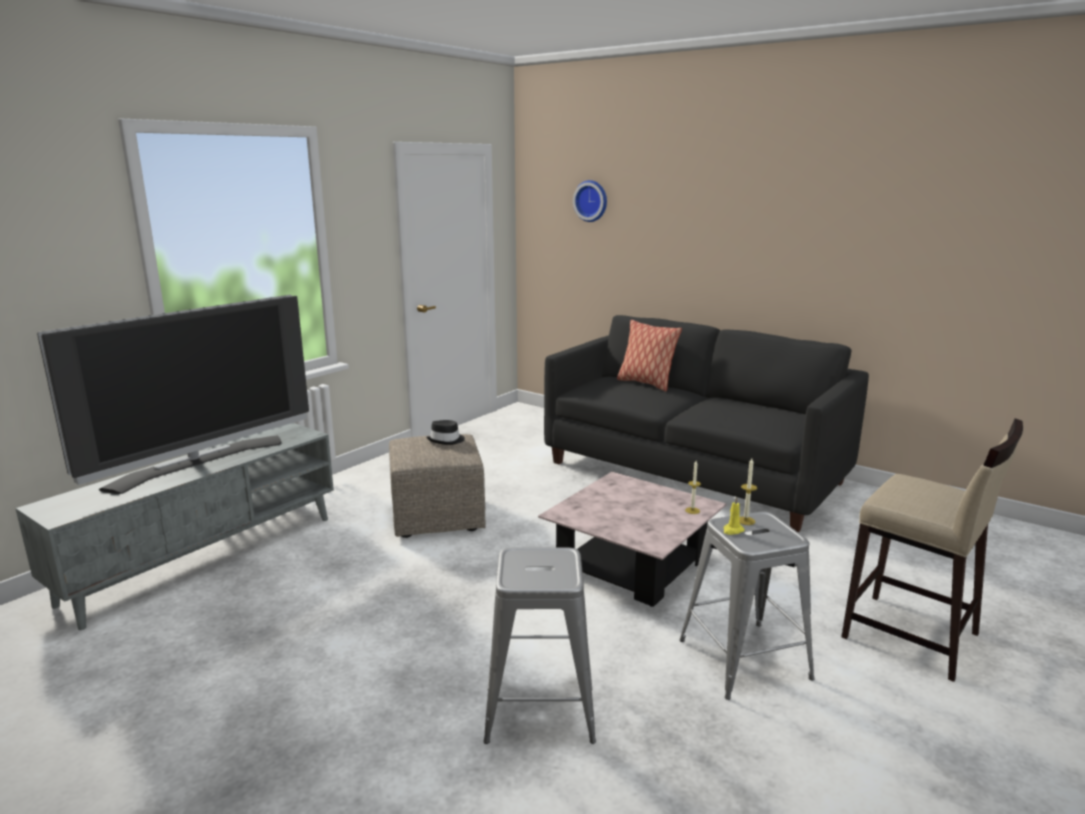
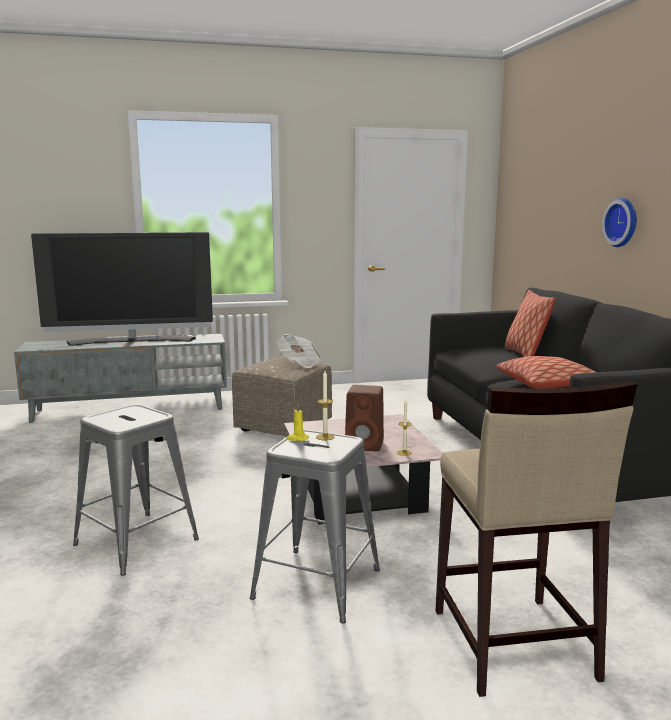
camera: 40 degrees right, 5 degrees down
(446, 440) = (299, 363): black hat -> newspaper
(591, 201) = (541, 177): wall clock -> wall clock (623, 222)
(652, 514) = (366, 445): none -> brown speaker
(724, 412) = (547, 384): none -> pillow

